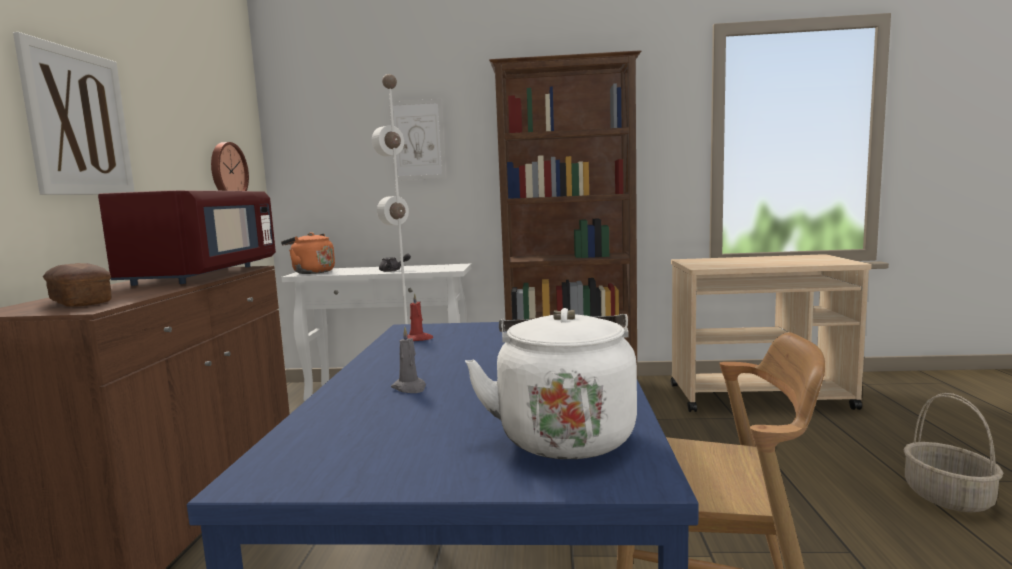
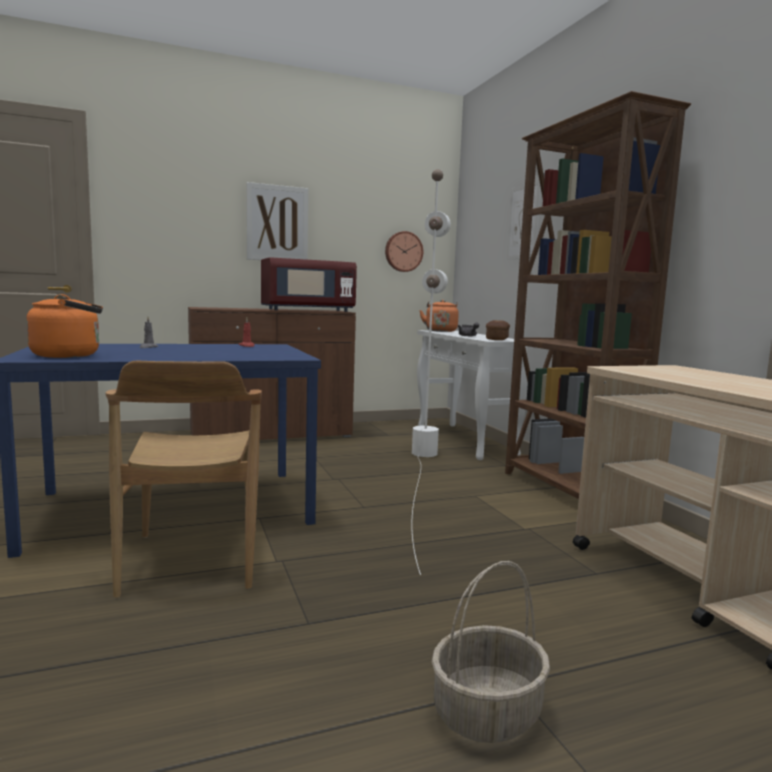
camera: 65 degrees right, 0 degrees up
(80, 302) = (220, 308): bread -> bread (497, 339)
(564, 434) = (70, 355): white kettle -> orange kettle

